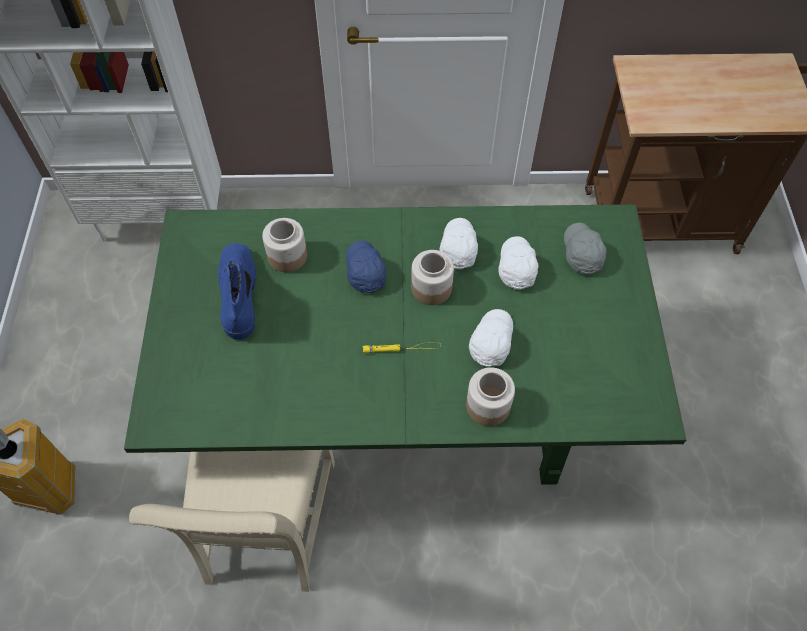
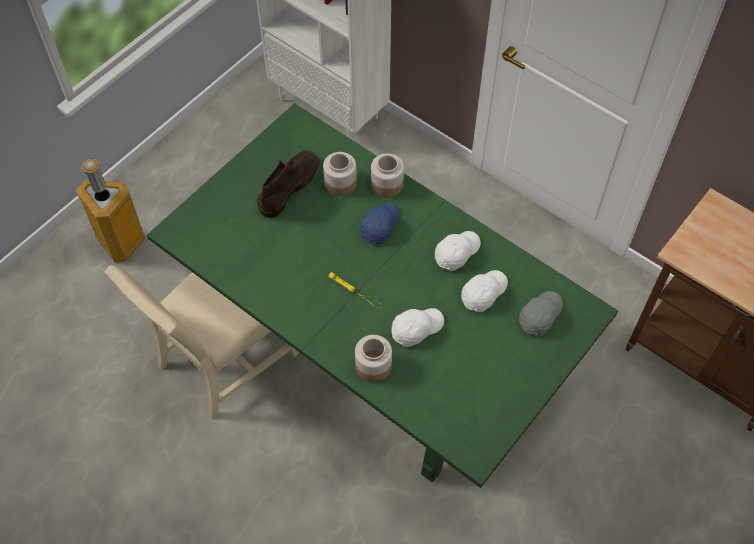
camera: 40 degrees right, 0 degrees up
(238, 293) = (289, 186): blue boot -> brown boot
(431, 288) = (411, 267): jar -> jar (386, 184)

